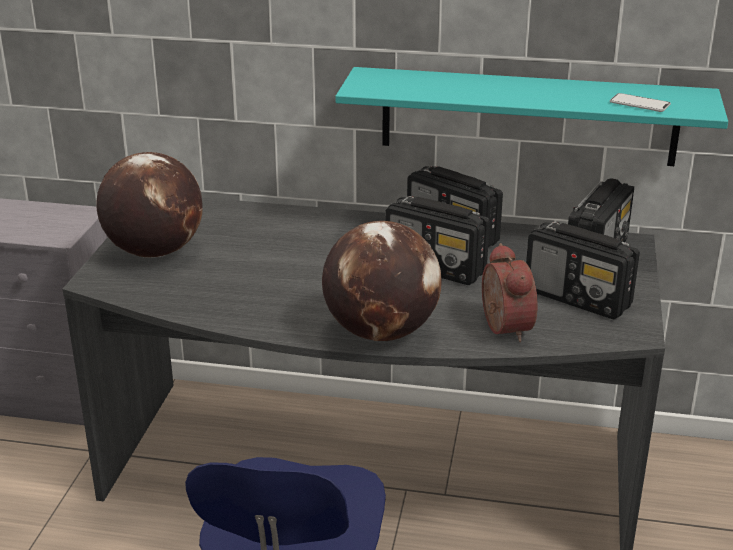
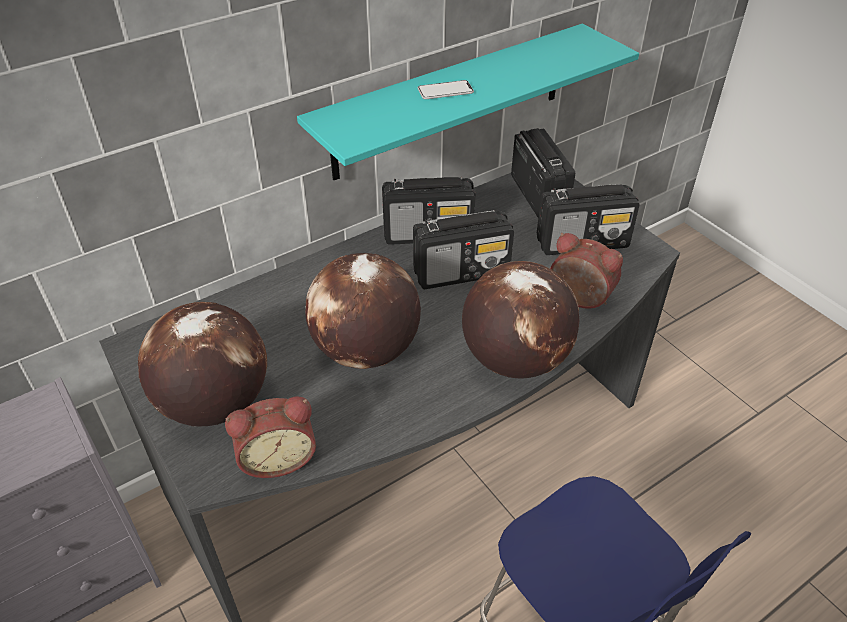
camera: 45 degrees left, 15 degrees up
(144, 293) = (277, 457): none -> alarm clock
(286, 274) = (365, 351): none -> globe
(639, 104) = (567, 61): phone -> phone (445, 91)

